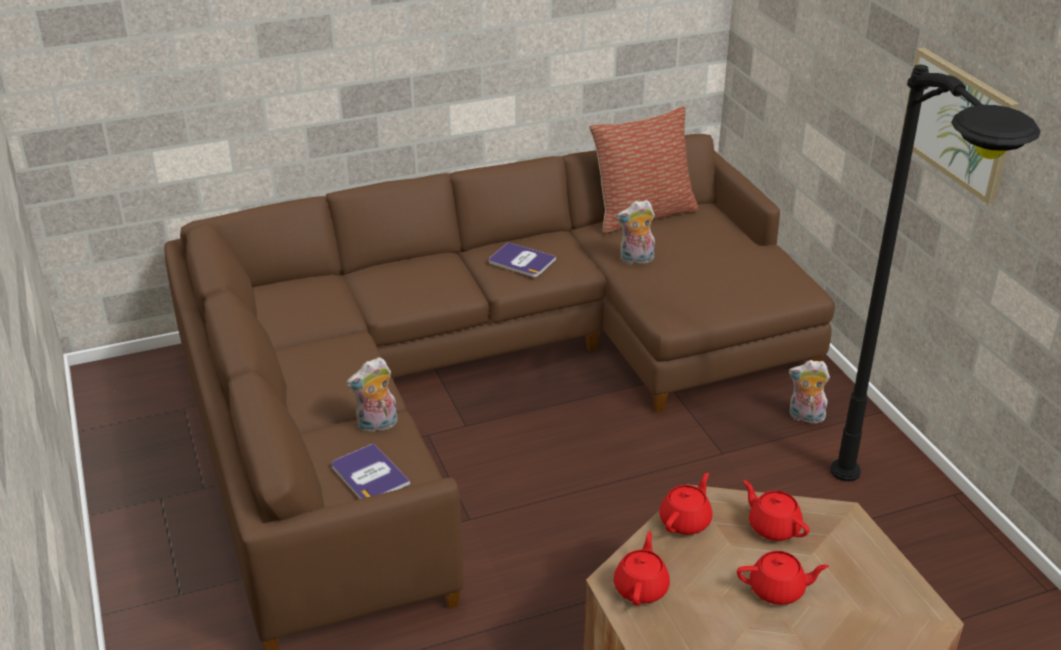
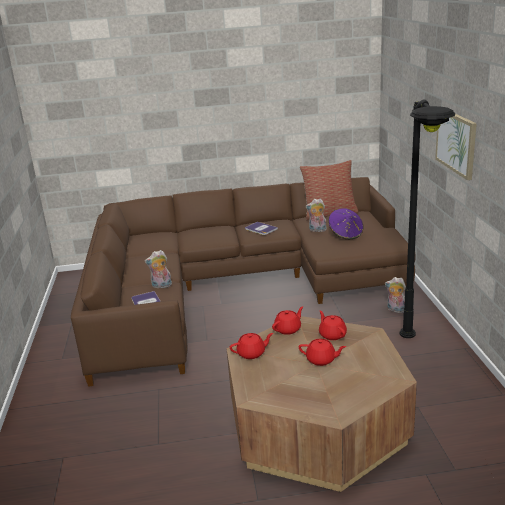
camera: 15 degrees right, 10 degrees down
(641, 587) = (252, 353): red teapot -> red teapot turned 45 degrees clockwise
(697, 268) = (346, 234): none -> purple hat

